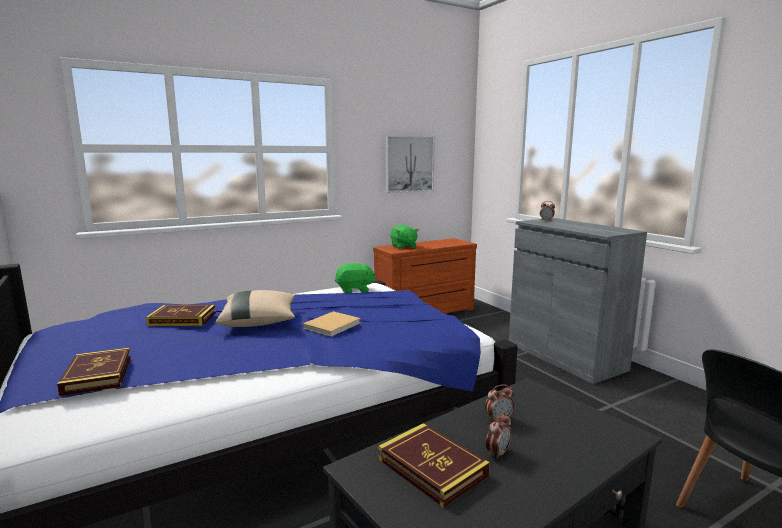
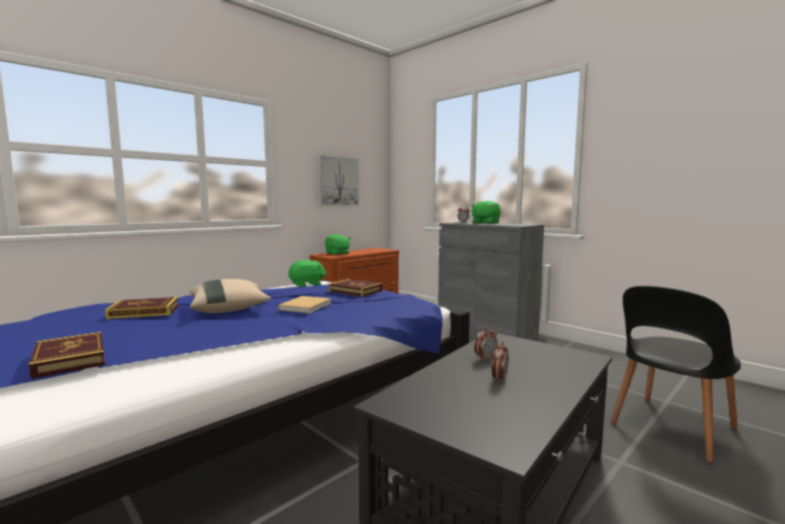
camera: 15 degrees left, 5 degrees down
(432, 467) = (452, 394): book -> book (355, 291)
(572, 224) = (485, 223): none -> green plush toy

